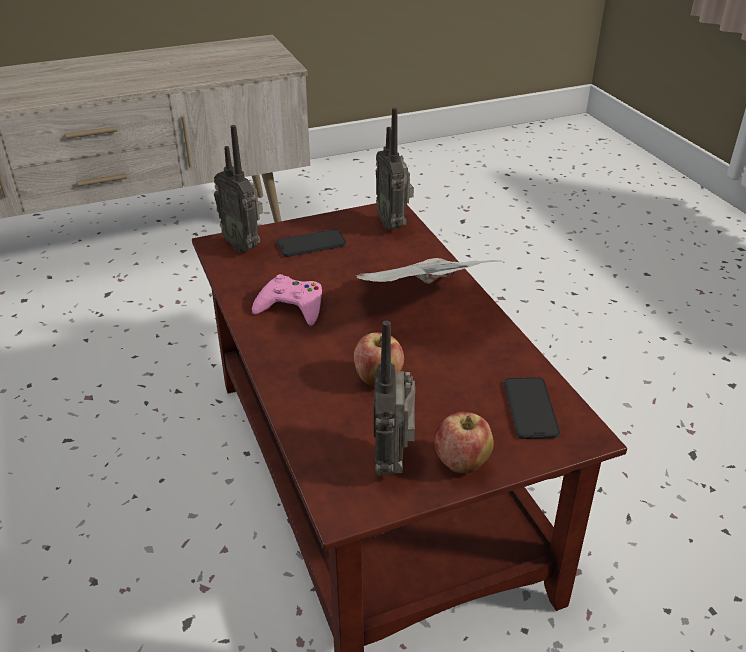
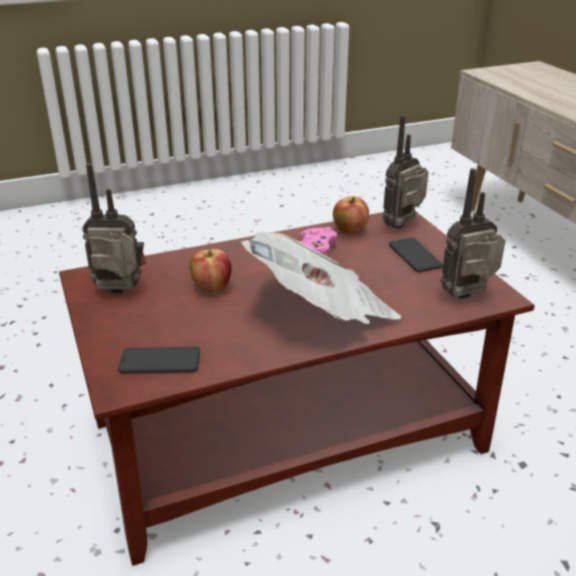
camera: 90 degrees right, 5 degrees down
(461, 464) = (106, 322): apple -> apple (350, 232)

